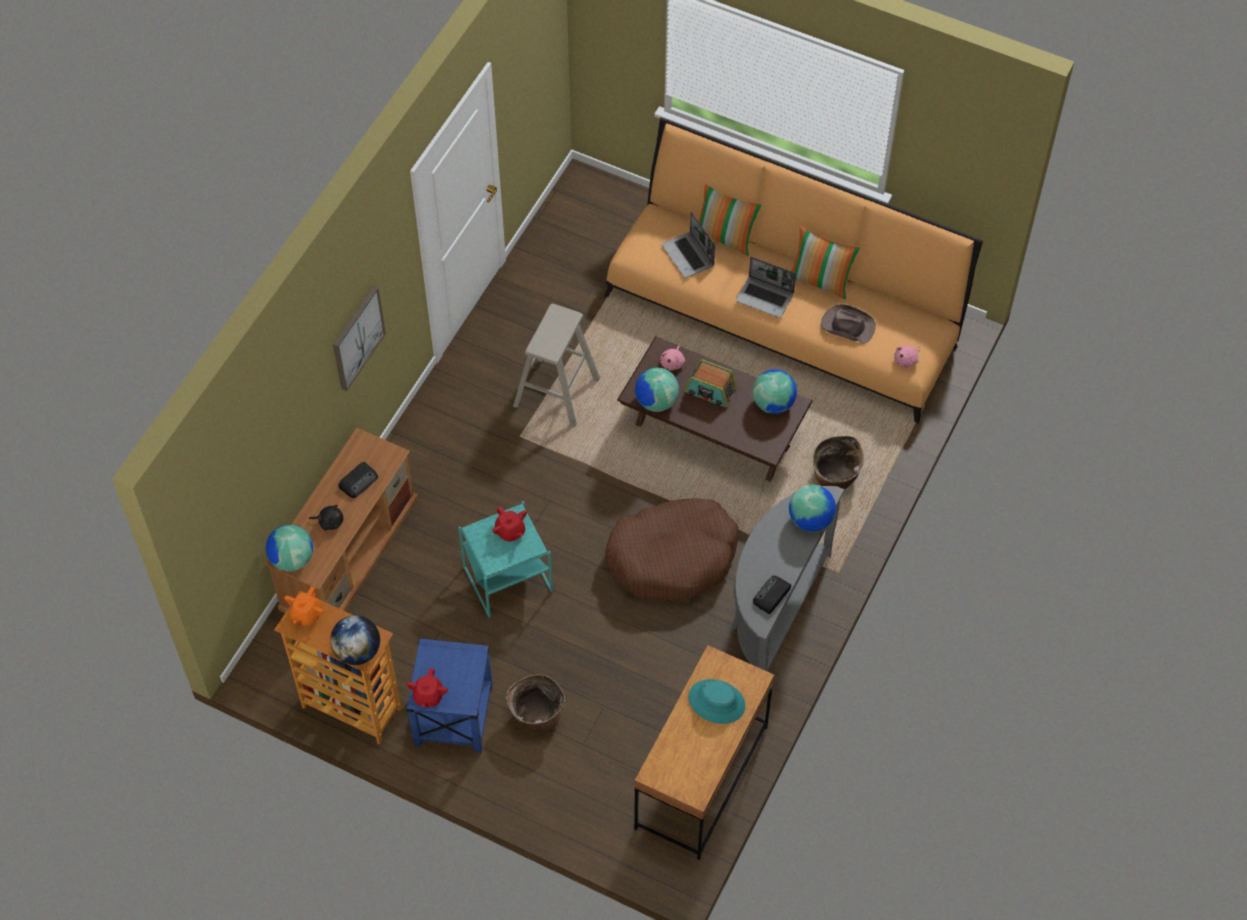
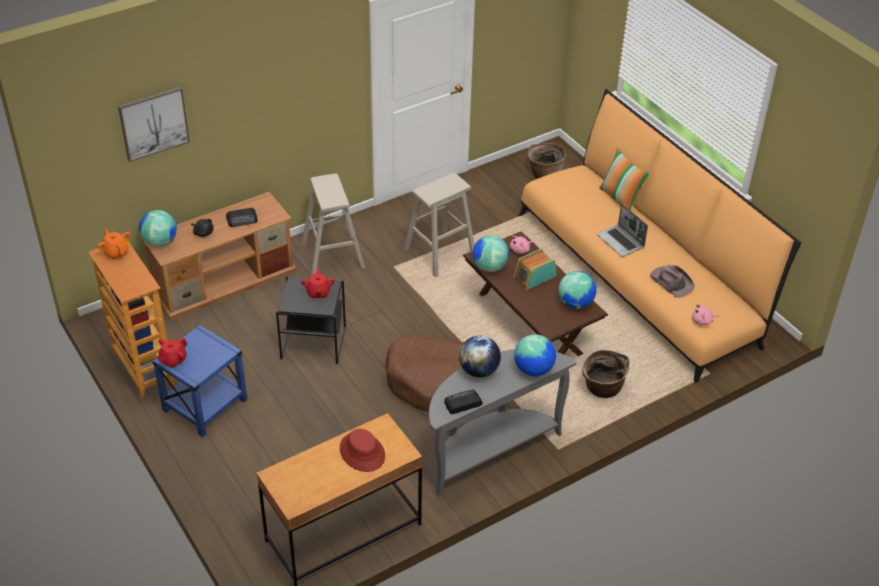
camera: 30 degrees right, 15 degrees down
(306, 614) = (116, 252): orange teapot -> orange teapot turned 90 degrees clockwise
(357, 337) = (282, 108): picture -> picture (153, 123)
(357, 651) = (127, 287): globe -> globe (479, 370)
(442, 456) = (332, 256): none -> beige stool
(506, 579) = (313, 342): turquoise side table -> black side table
(536, 716) = (260, 433): basket -> basket (544, 175)
(688, 256) = (583, 197): laptop -> none
(710, 391) = (534, 277): radio -> radio turned 90 degrees clockwise
(716, 701) = (362, 452): turquoise hat -> red hat
(820, 281) = (672, 250): pillow -> none

